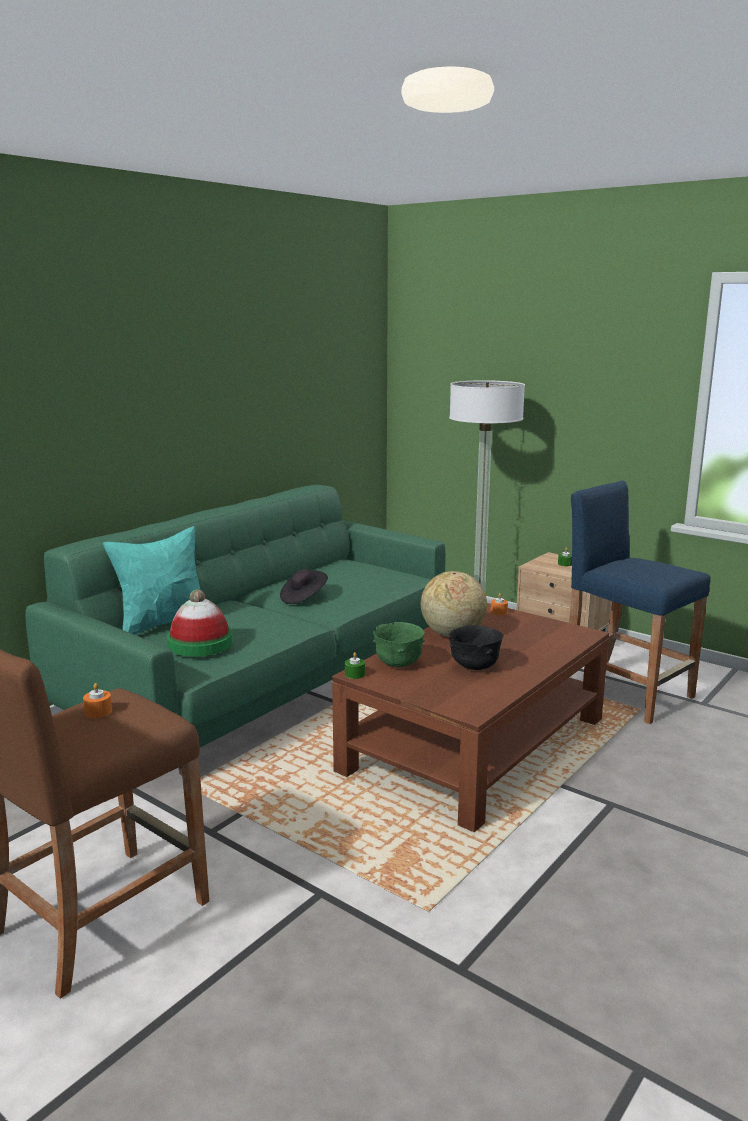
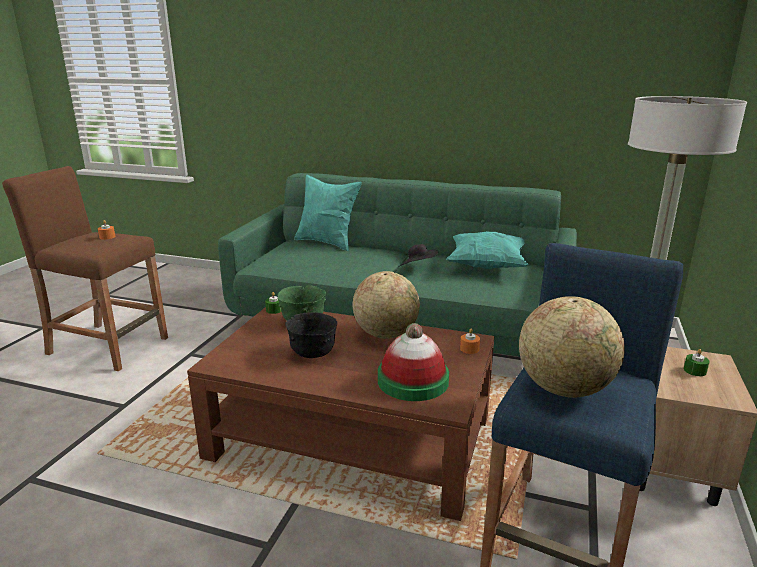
camera: 70 degrees right, 5 degrees up
(200, 643) = (295, 256): hat -> hat (413, 381)
(335, 572) = (486, 266): none -> turquoise pillow
(649, 571) = (564, 388): none -> globe

